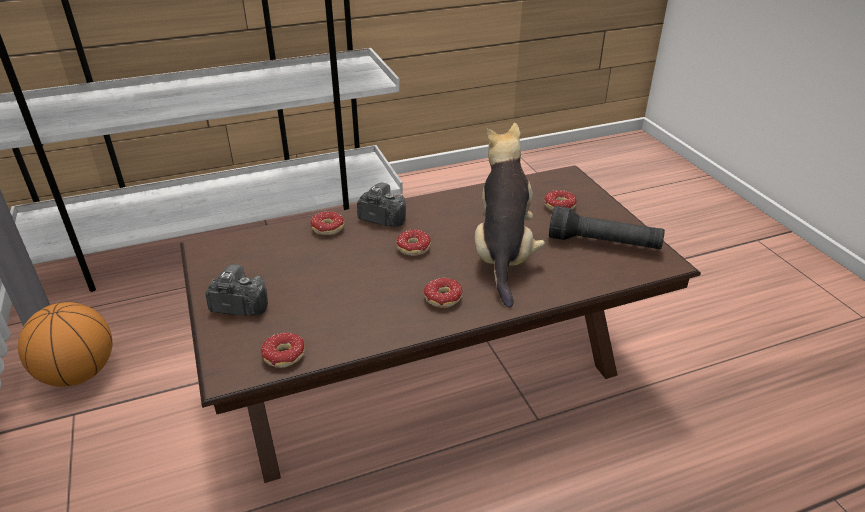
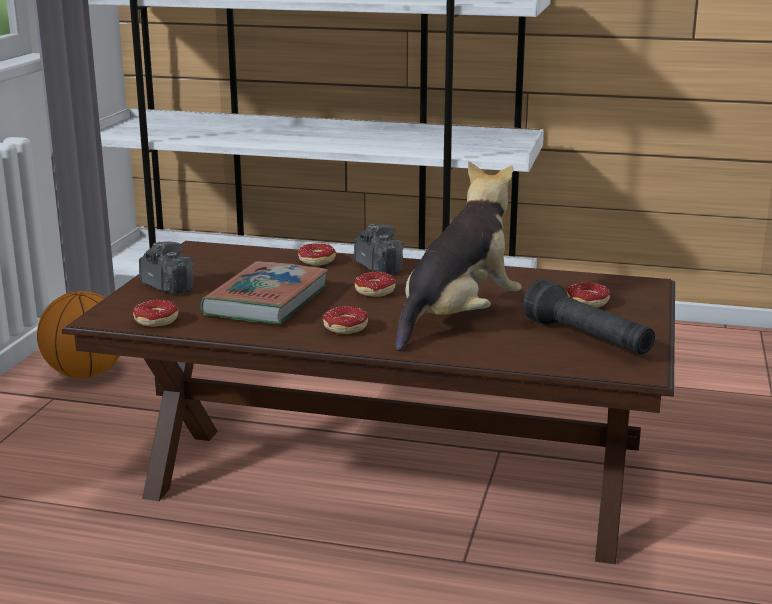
camera: 35 degrees right, 15 degrees down
(346, 292) = (267, 301): none -> book

